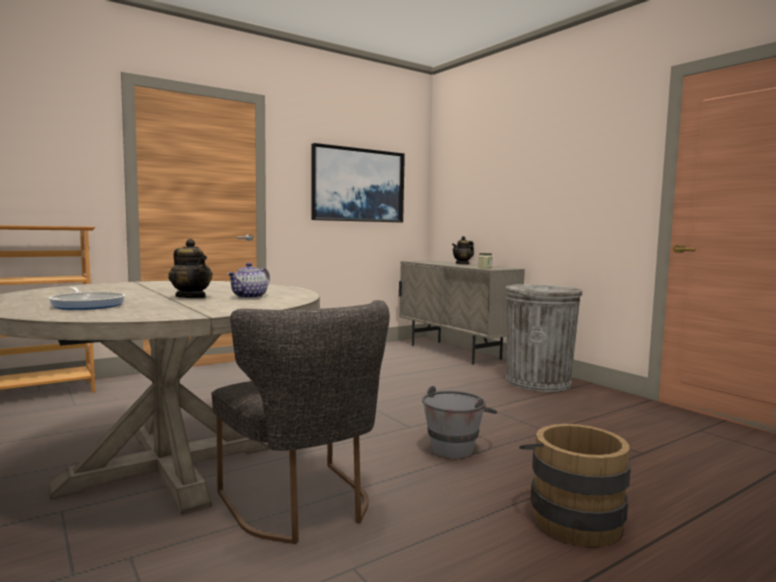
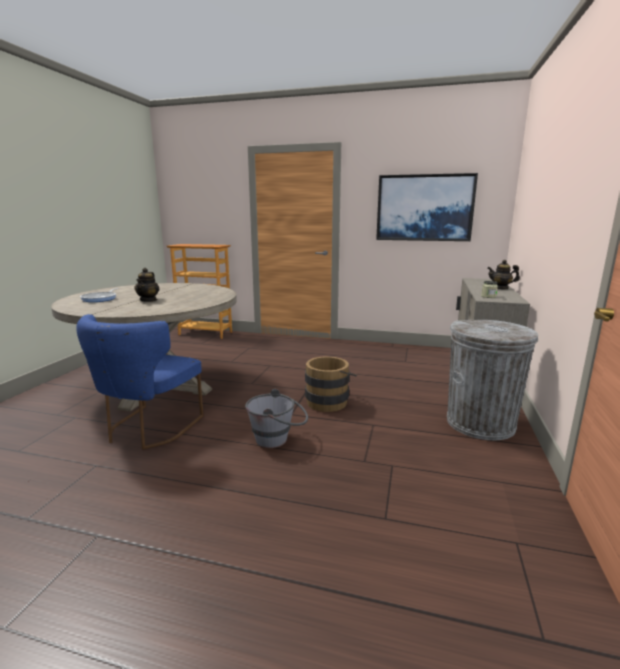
camera: 50 degrees right, 10 degrees up
(250, 297) = (166, 304): teapot -> none
(303, 506) = (148, 429): grey chair -> blue chair
(572, 518) = (213, 514): brown bucket -> brown bucket (329, 401)

